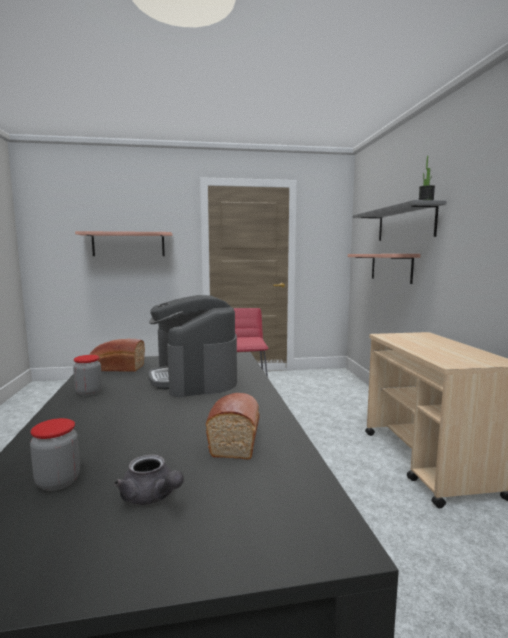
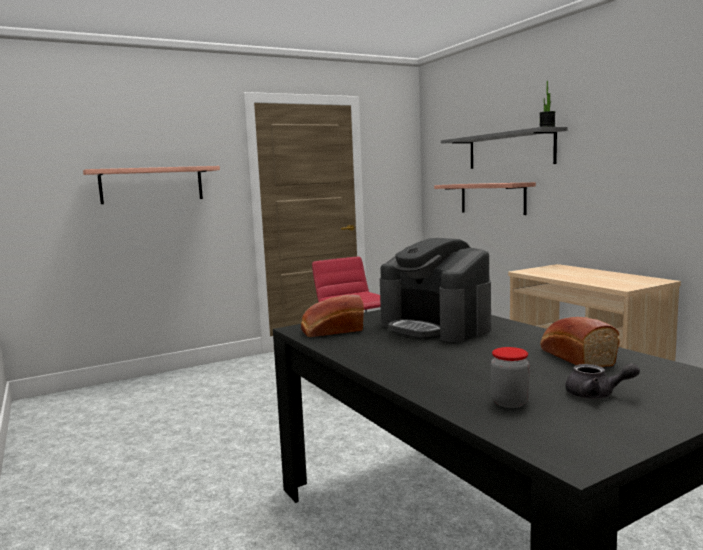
camera: 20 degrees left, 0 degrees up
(89, 392) = (364, 352): jar -> none

